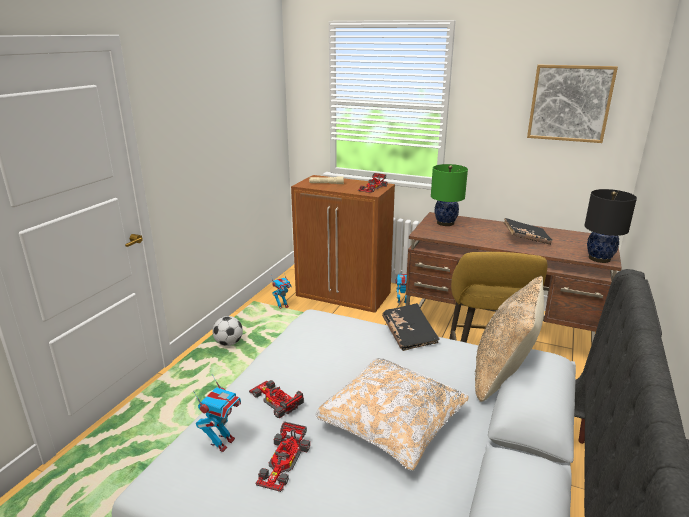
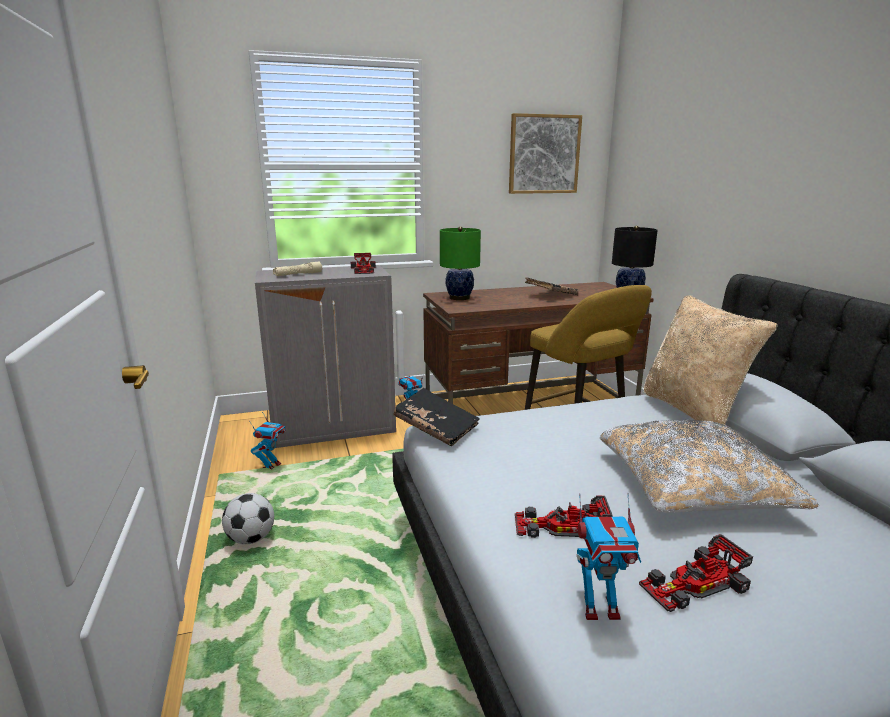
camera: 40 degrees left, 5 degrees down
(222, 442) = (600, 609): toy robot -> toy robot turned 105 degrees clockwise
(283, 462) = (693, 584): toy car -> toy car turned 90 degrees clockwise
(343, 294) = (334, 426): brown cabinet -> grey cabinet
(409, 335) = (560, 409): black book -> black book (436, 428)

